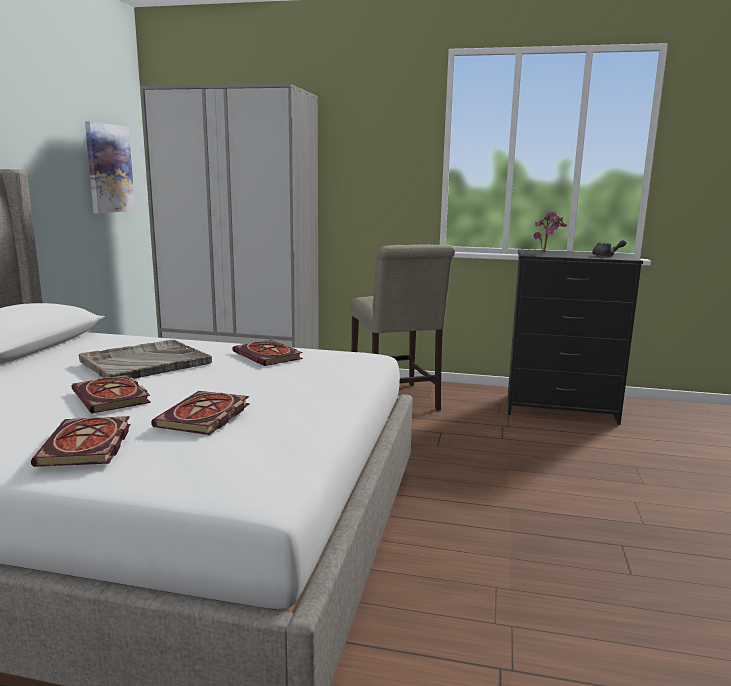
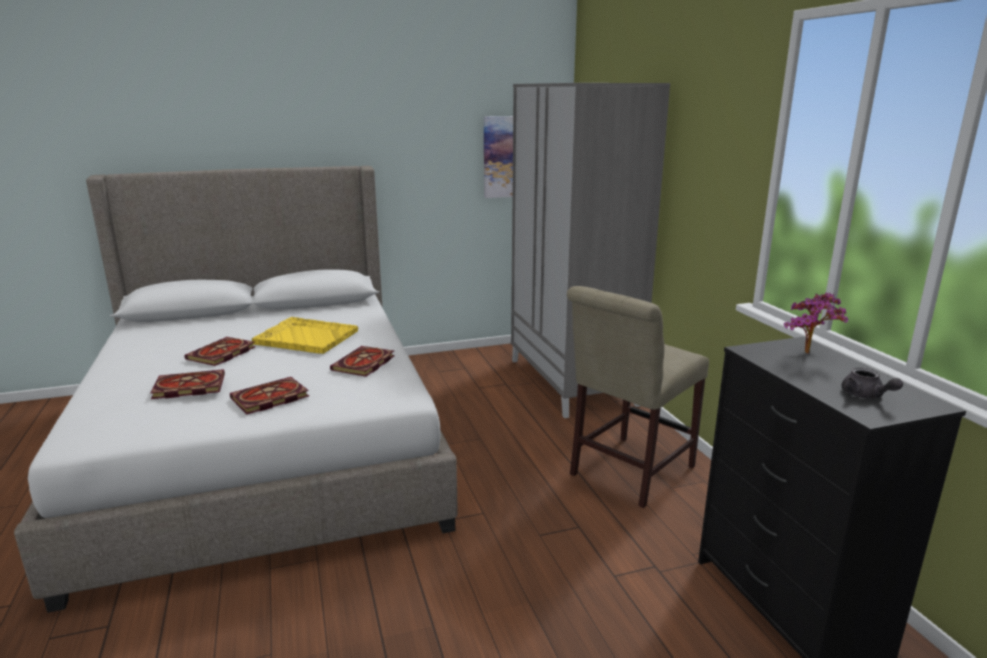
camera: 60 degrees right, 5 degrees up
(87, 446) = (129, 377): book -> book (269, 399)
(144, 363) = (305, 337): grey tray -> yellow tray

